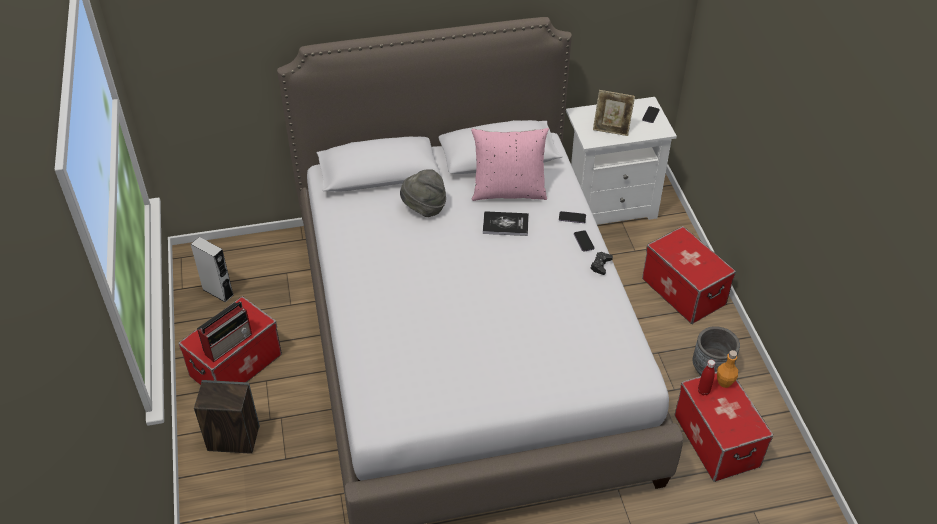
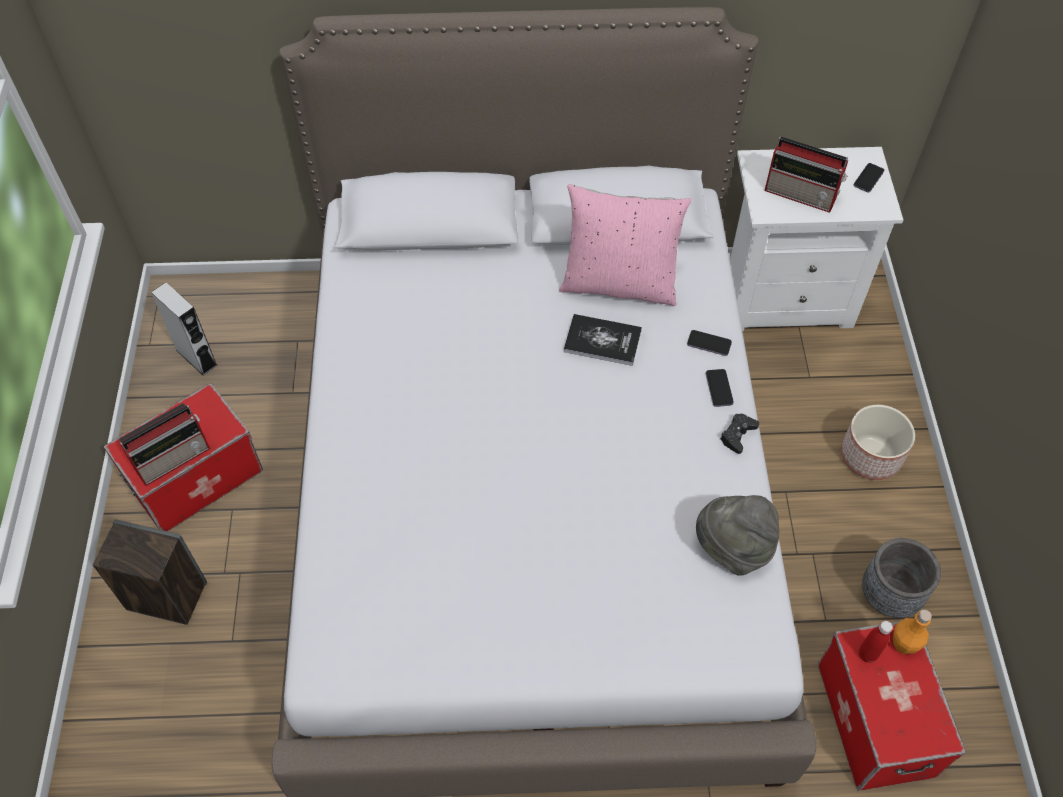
camera: 10 degrees right, 10 degrees up
(424, 208) = (484, 294): grey hat -> grey hat (733, 548)
(611, 129) = (802, 195): picture frame -> radio
(684, 291) = (871, 456): storage box -> planter

